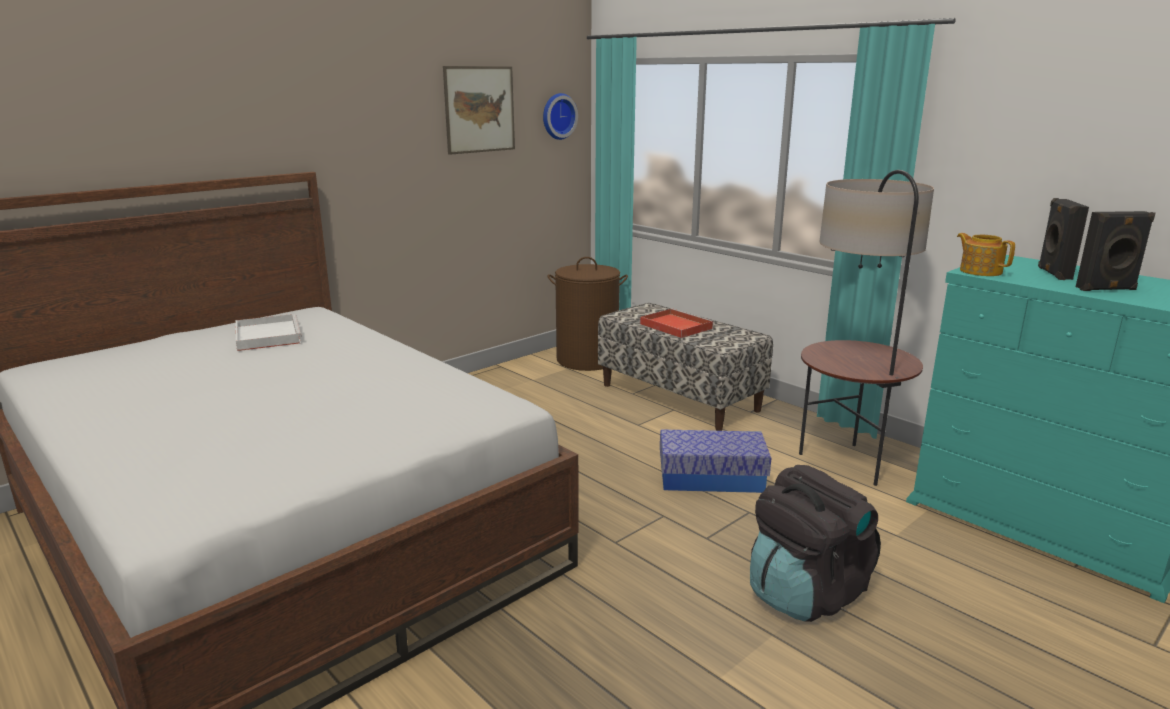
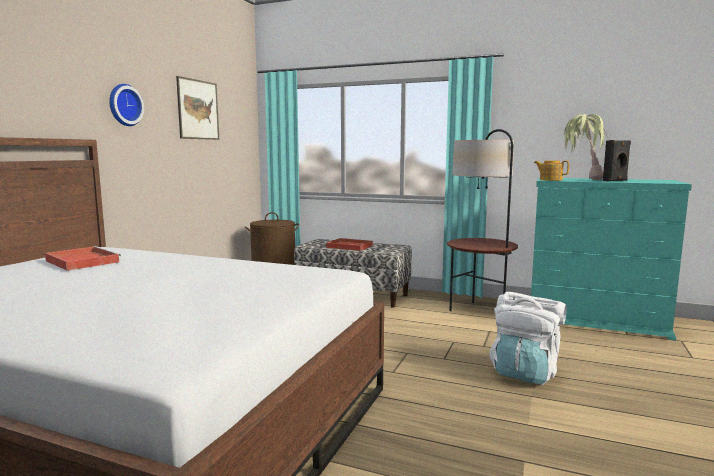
camera: 25 degrees left, 10 degrees down
(267, 335) = (81, 261): white tray -> red tray
(557, 116) = (241, 121): wall clock -> wall clock (124, 105)
(711, 478) = (414, 330): storage box -> none
(806, 593) = (525, 372): black backpack -> white backpack
(1053, 273) = (581, 179): black speaker -> potted plant

